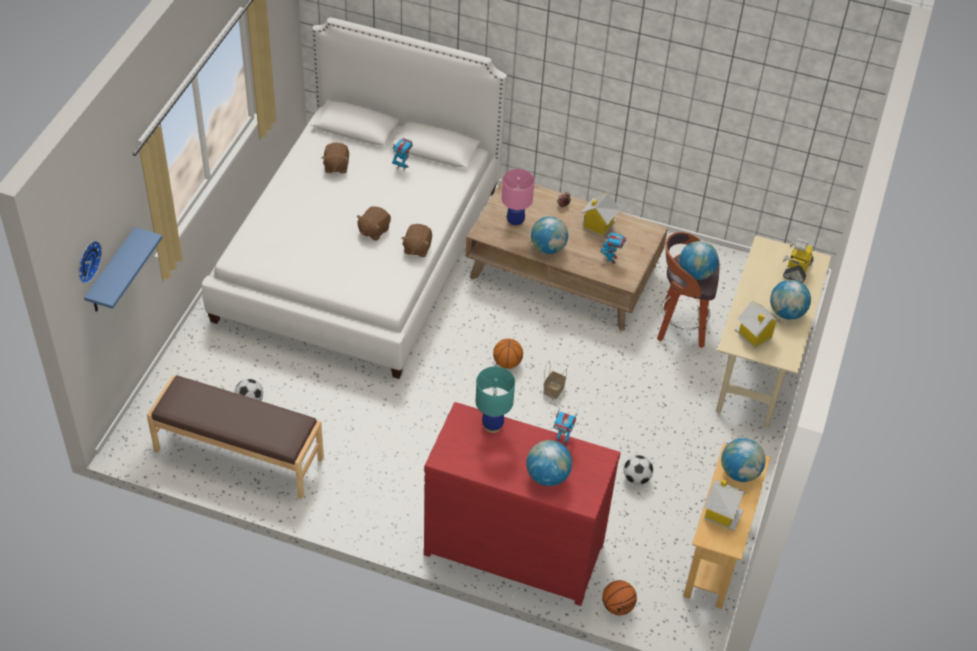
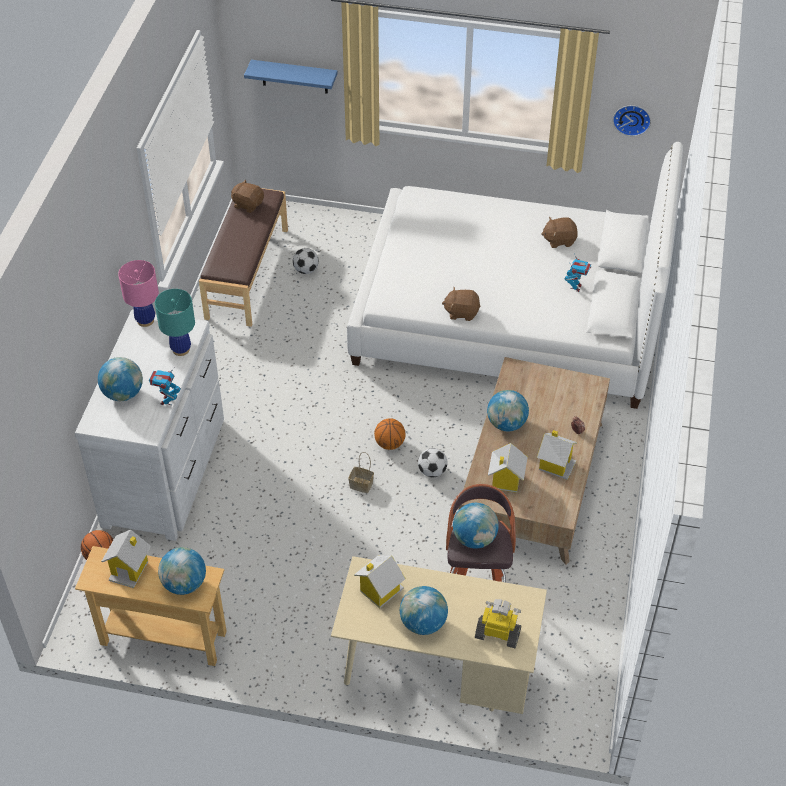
camera: 85 degrees right, 0 degrees up
(86, 261) = (263, 36): wall clock -> wall clock (632, 118)
(373, 230) = (477, 278): brown plush toy -> brown plush toy (248, 204)
(514, 545) = (166, 471): red dresser -> white dresser
(515, 222) = (537, 393): pink table lamp -> pink table lamp (145, 320)
(611, 259) = (505, 480): toy robot -> toy house
(636, 478) = (256, 563): football -> football (432, 471)

